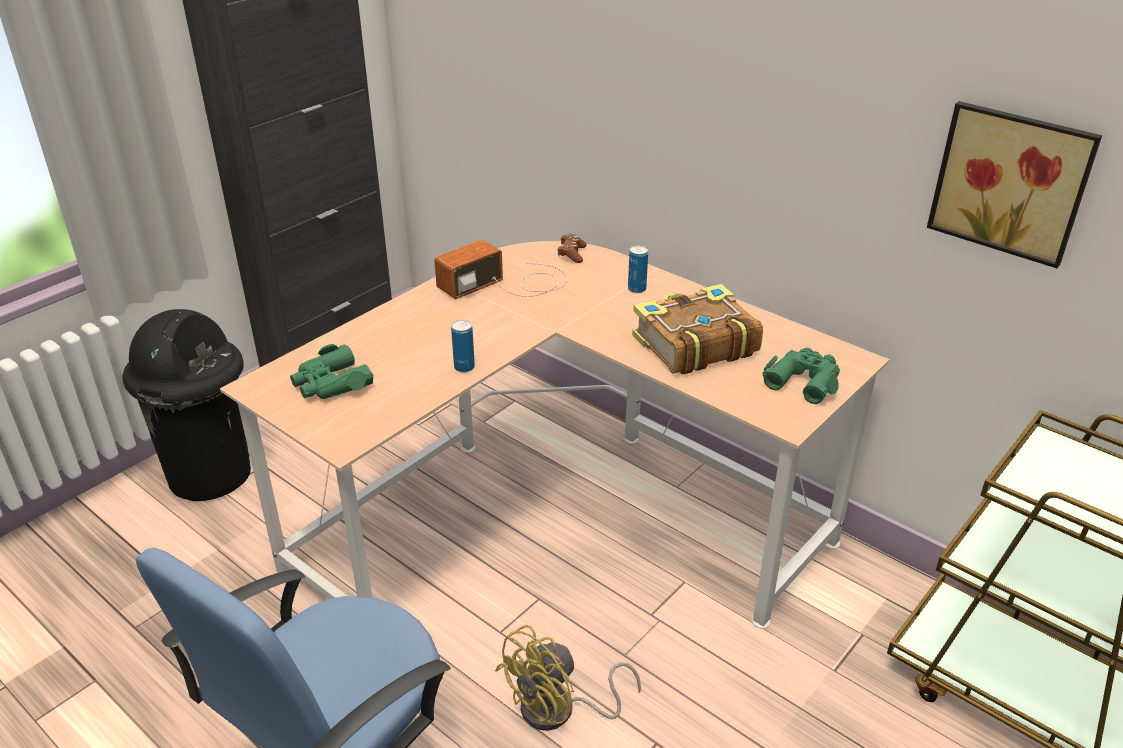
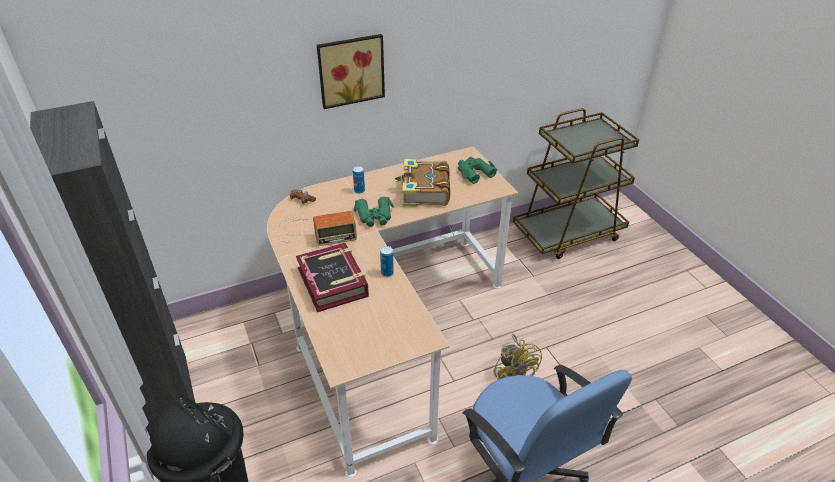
camera: 65 degrees left, 5 degrees up
(331, 383) = (364, 331): green binoculars -> green binoculars (374, 216)
(415, 330) = (333, 282): none -> book
(508, 283) = (313, 232): radio -> radio turned 90 degrees counterclockwise
(1011, 181) = (507, 43): picture -> picture (350, 70)

